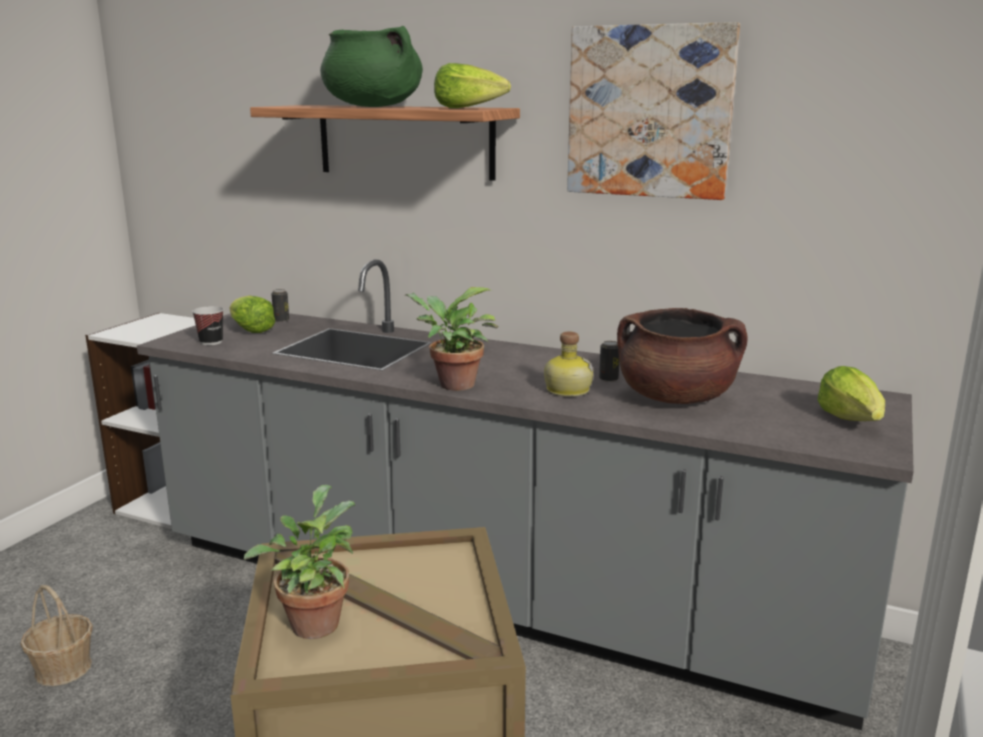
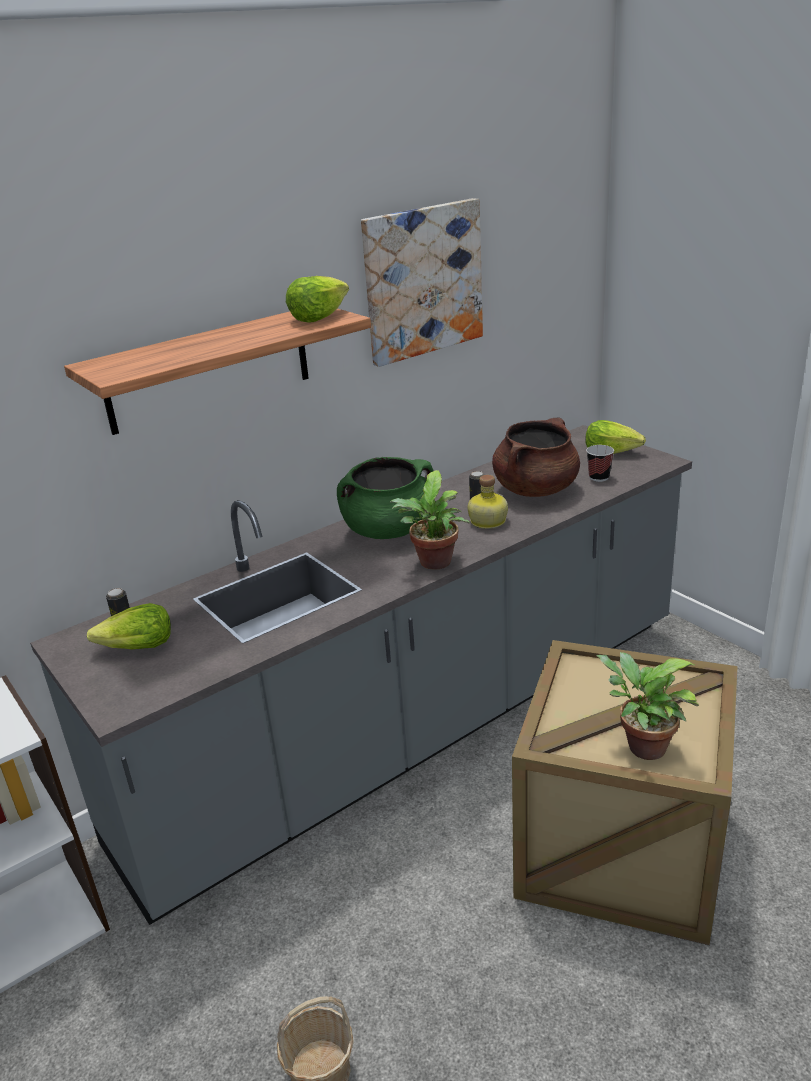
camera: 60 degrees left, 10 degrees up
(211, 342) = (155, 679): cup -> cup (599, 477)
(374, 107) = (219, 342): green cooking pot -> green cooking pot (389, 530)

